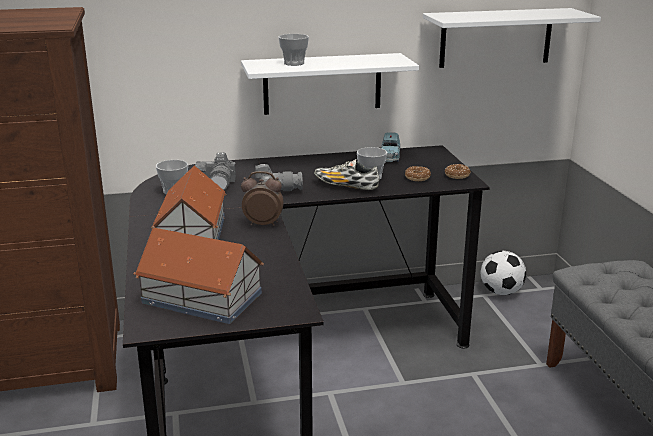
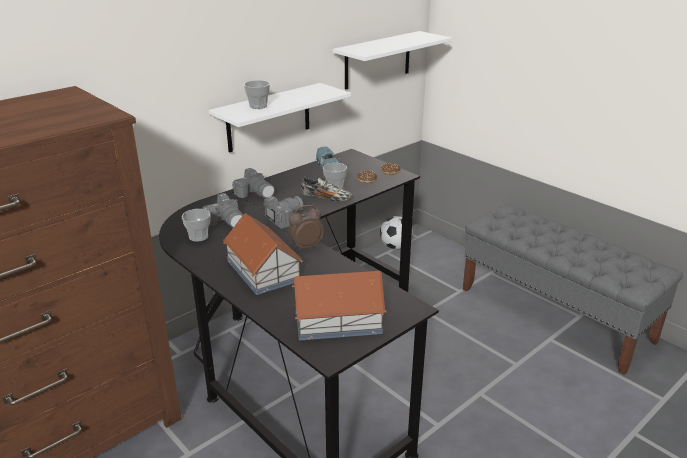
camera: 30 degrees left, 5 degrees up
(279, 166) = (255, 193): none -> camera
(346, 186) = (326, 199): shoe -> shoe turned 150 degrees counterclockwise

